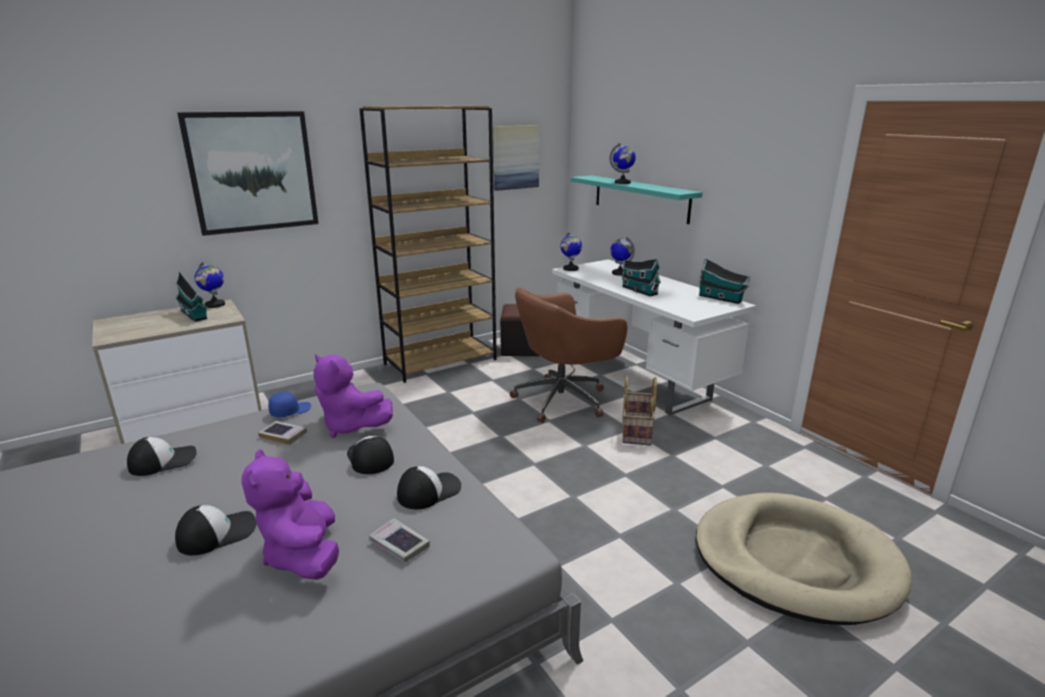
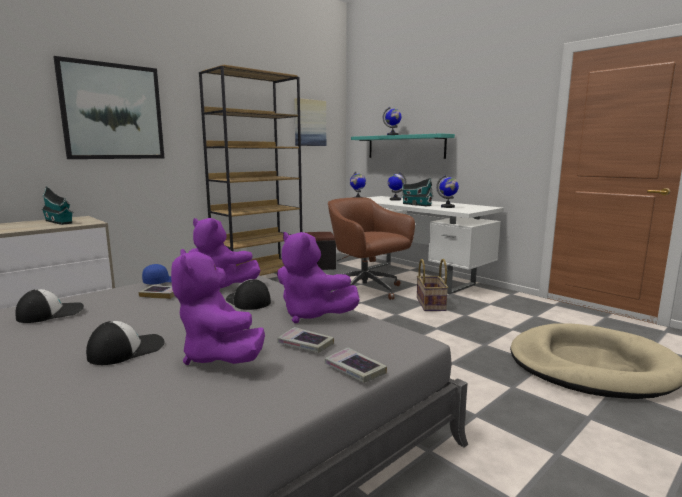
camera: 10 degrees left, 10 degrees down
(215, 305) = (75, 218): globe -> globe (447, 207)
(429, 491) = (311, 315): cap -> purple plush toy
(432, 593) = (355, 370): none -> book
(563, 399) = (366, 290): brown office chair -> brown office chair turned 90 degrees clockwise
(721, 298) = (477, 206): toy house -> none

